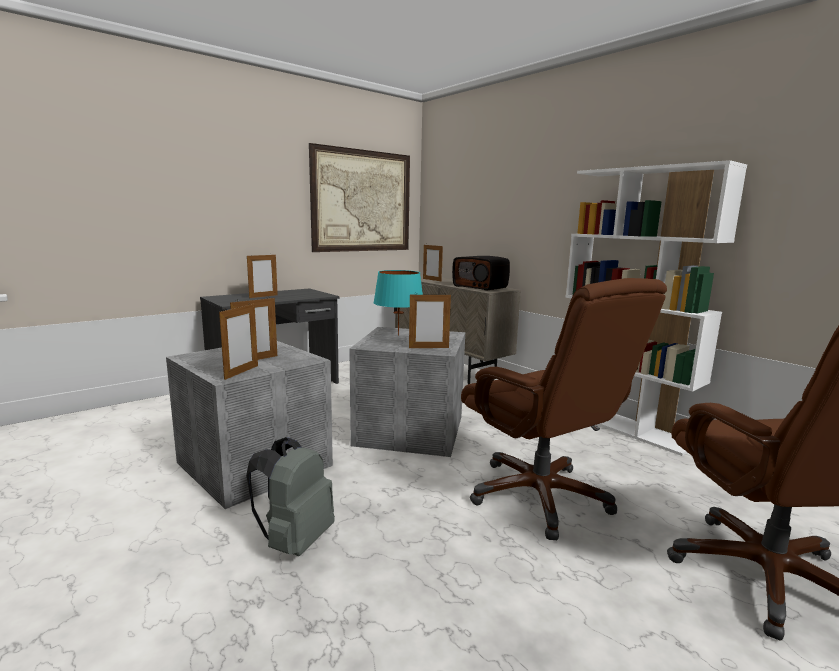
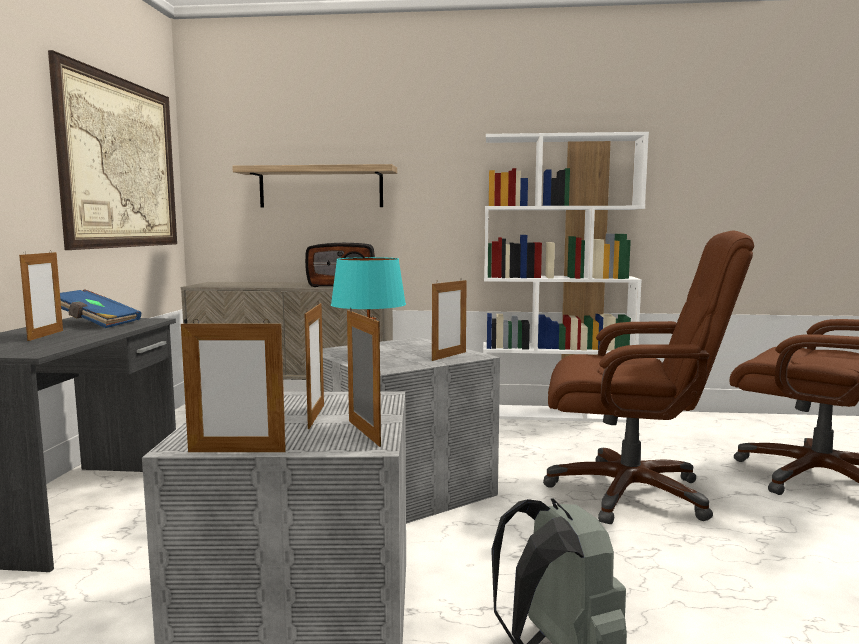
camera: 45 degrees left, 5 degrees down
(301, 293) = (95, 323): none -> blue book
(432, 280) = (249, 284): picture frame -> picture frame (236, 451)
(486, 214) = (321, 187): none -> shelf

